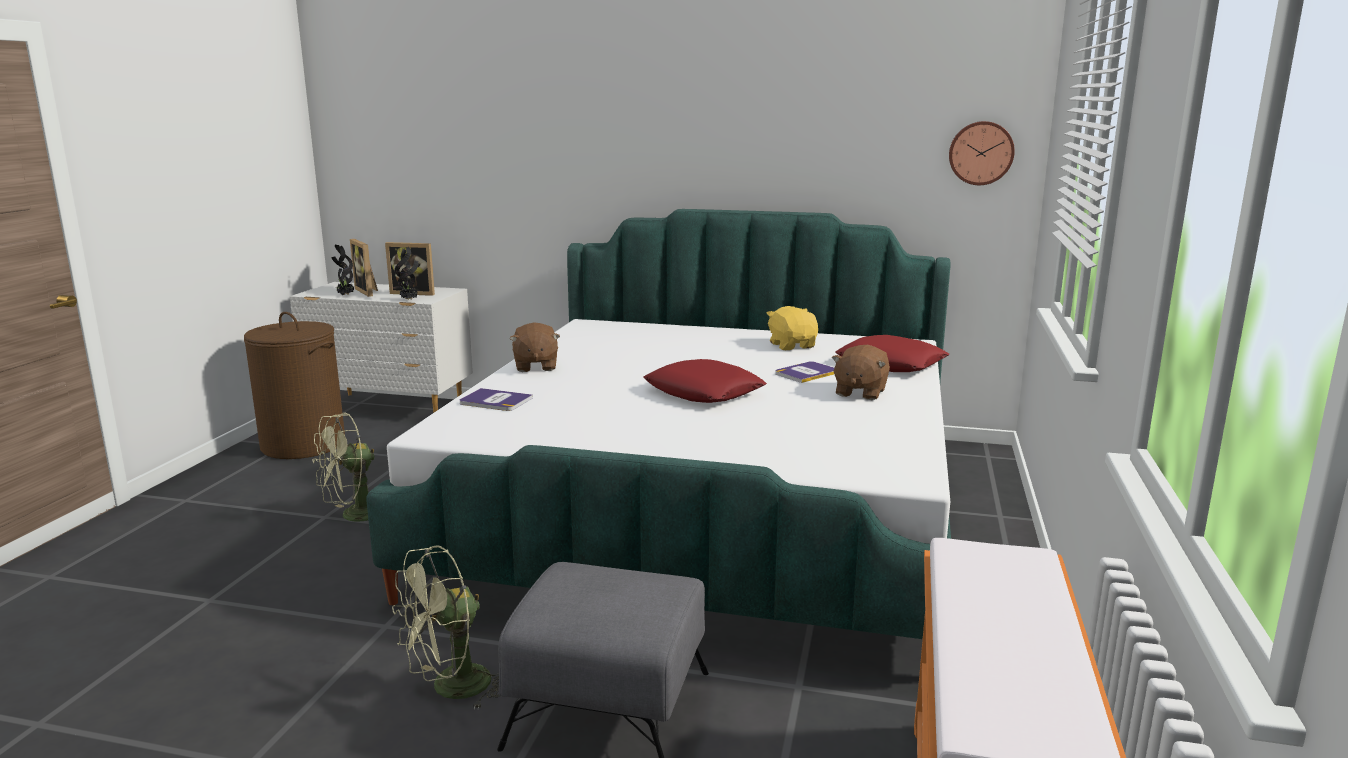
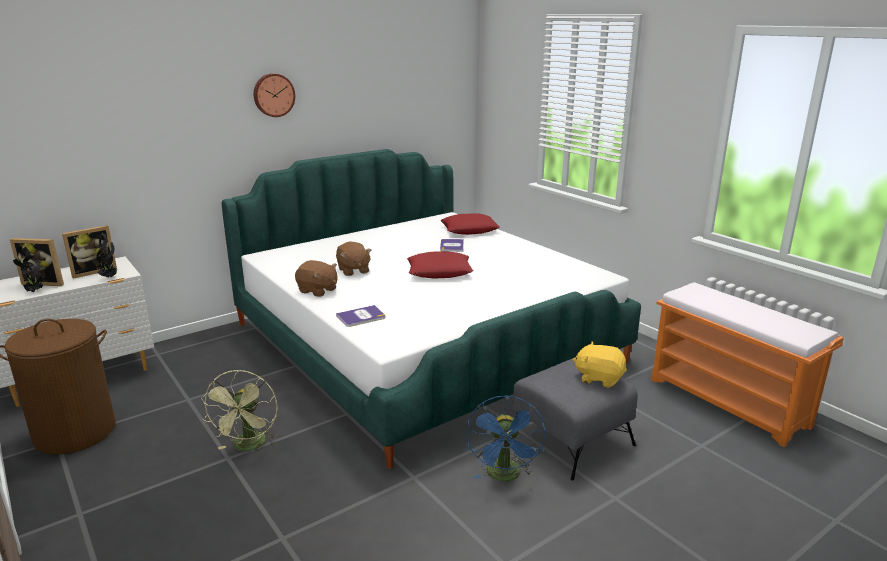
camera: 50 degrees left, 5 degrees up
(450, 689) = (505, 476): green fan -> blue fan
(792, 345) = (406, 234): yellow plush toy -> yellow plush toy (599, 378)
(859, 392) = (495, 247): brown plush toy -> brown plush toy (353, 270)
(981, 153) = (451, 103): wall clock -> wall clock (273, 95)

